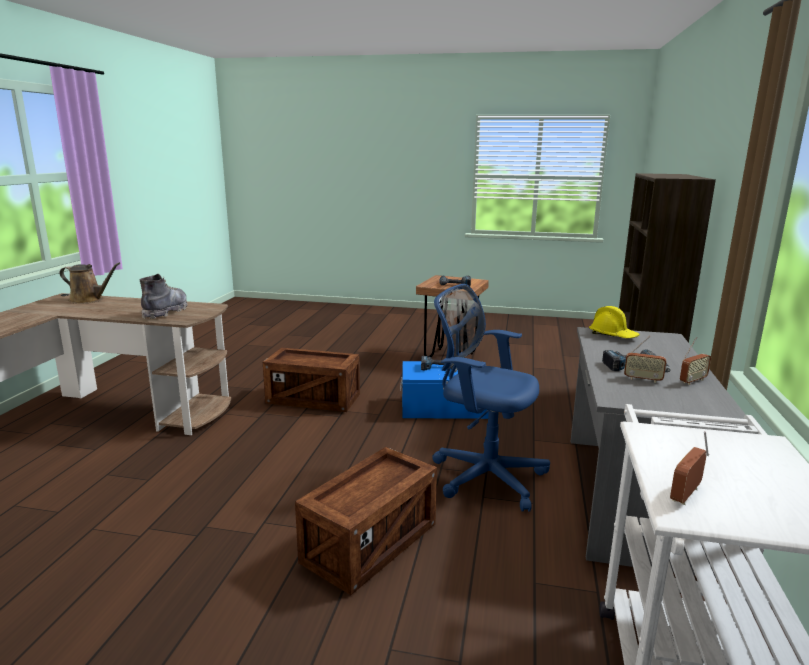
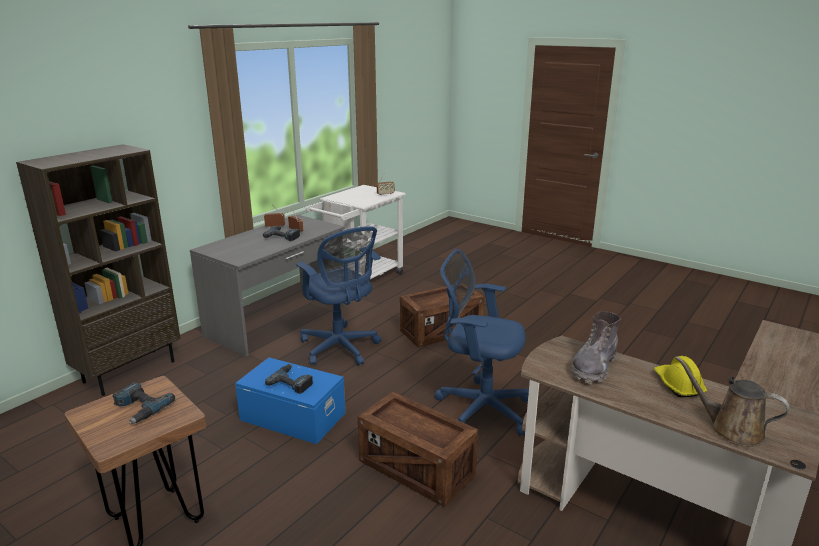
camera: 155 degrees left, 5 degrees up
(273, 449) = (480, 407): none -> blue office chair
(613, 335) = (237, 255): yellow hard hat -> yellow hard hat (678, 385)

